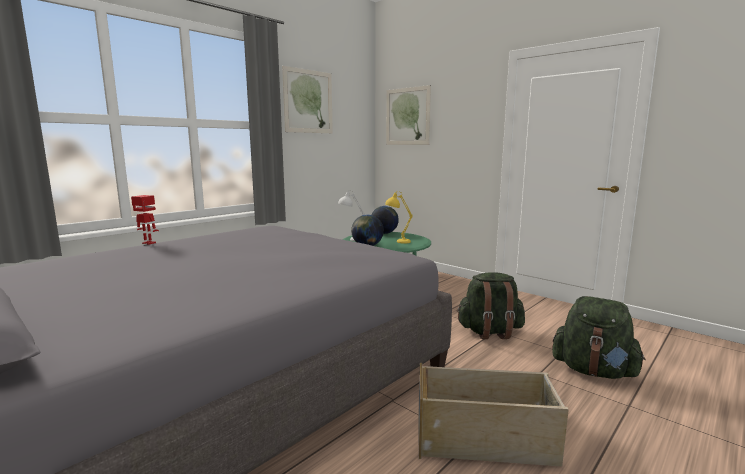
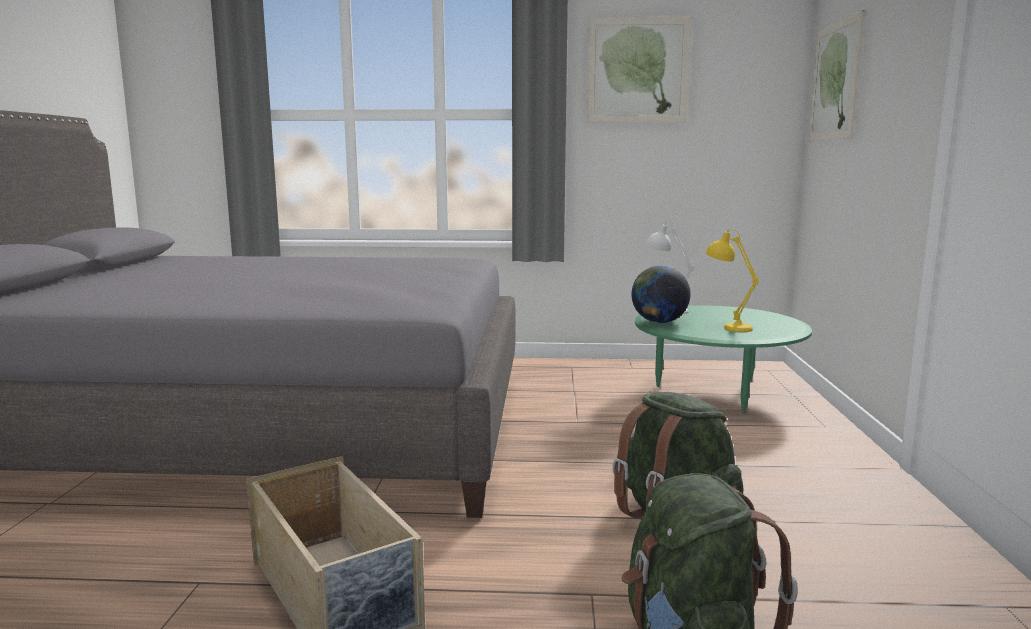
camera: 50 degrees right, 0 degrees up
(148, 243) = (317, 255): toy robot -> none
(384, 233) = (751, 312): globe -> none

